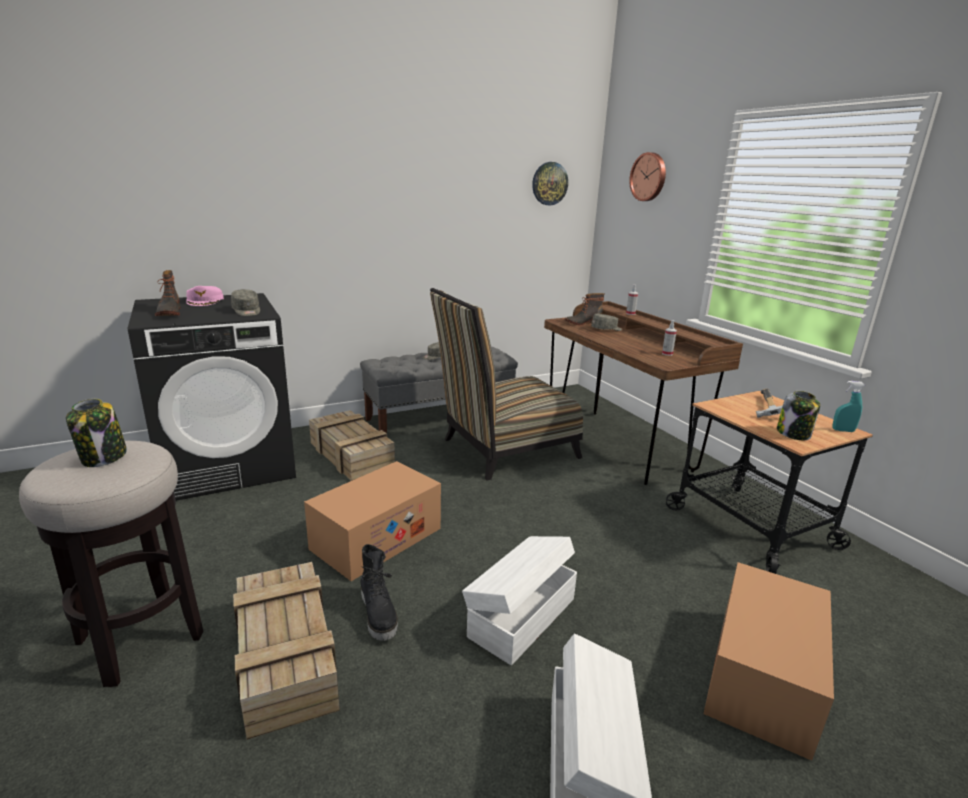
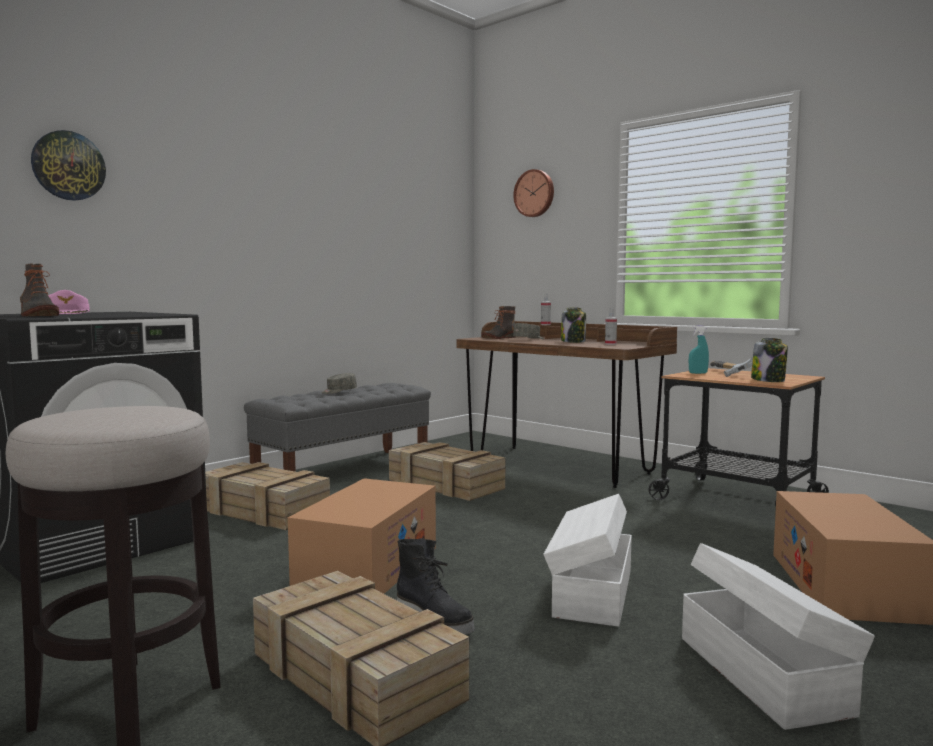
camera: 20 degrees left, 15 degrees down
(104, 457) = (114, 410): jar -> jar (573, 341)
(247, 311) = (144, 314): grey cap -> none
(503, 450) = (444, 484): chair -> crate
(549, 183) = (430, 204): wall clock -> wall clock (68, 166)
(843, 430) = (801, 376): turquoise spray bottle -> turquoise spray bottle (698, 373)

